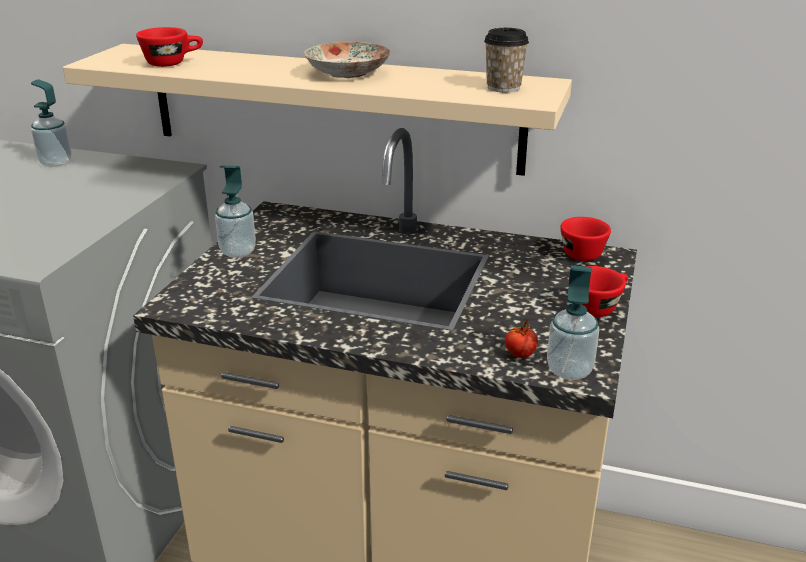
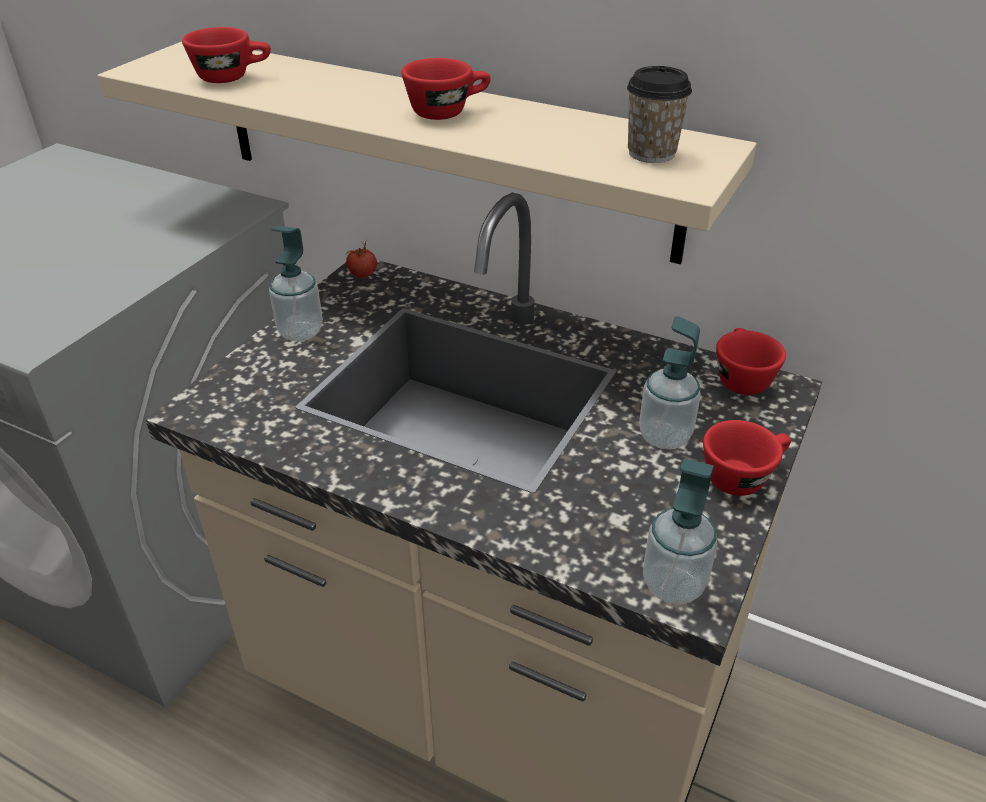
camera: 10 degrees right, 10 degrees up
(56, 162) = (113, 185): soap dispenser -> soap dispenser (664, 436)
(348, 73) = (448, 111): plate -> red cup
(520, 354) = (612, 547): tomato -> tomato (362, 275)

